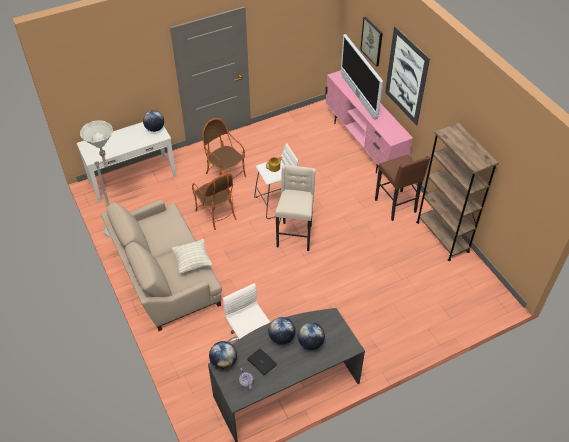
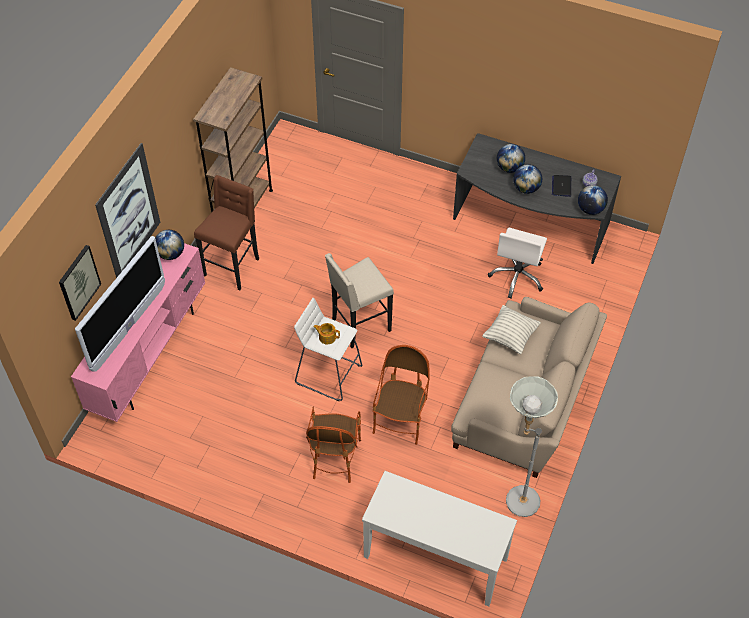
camera: 130 degrees left, 5 degrees up
(155, 129) = (387, 502): globe -> globe (171, 254)

